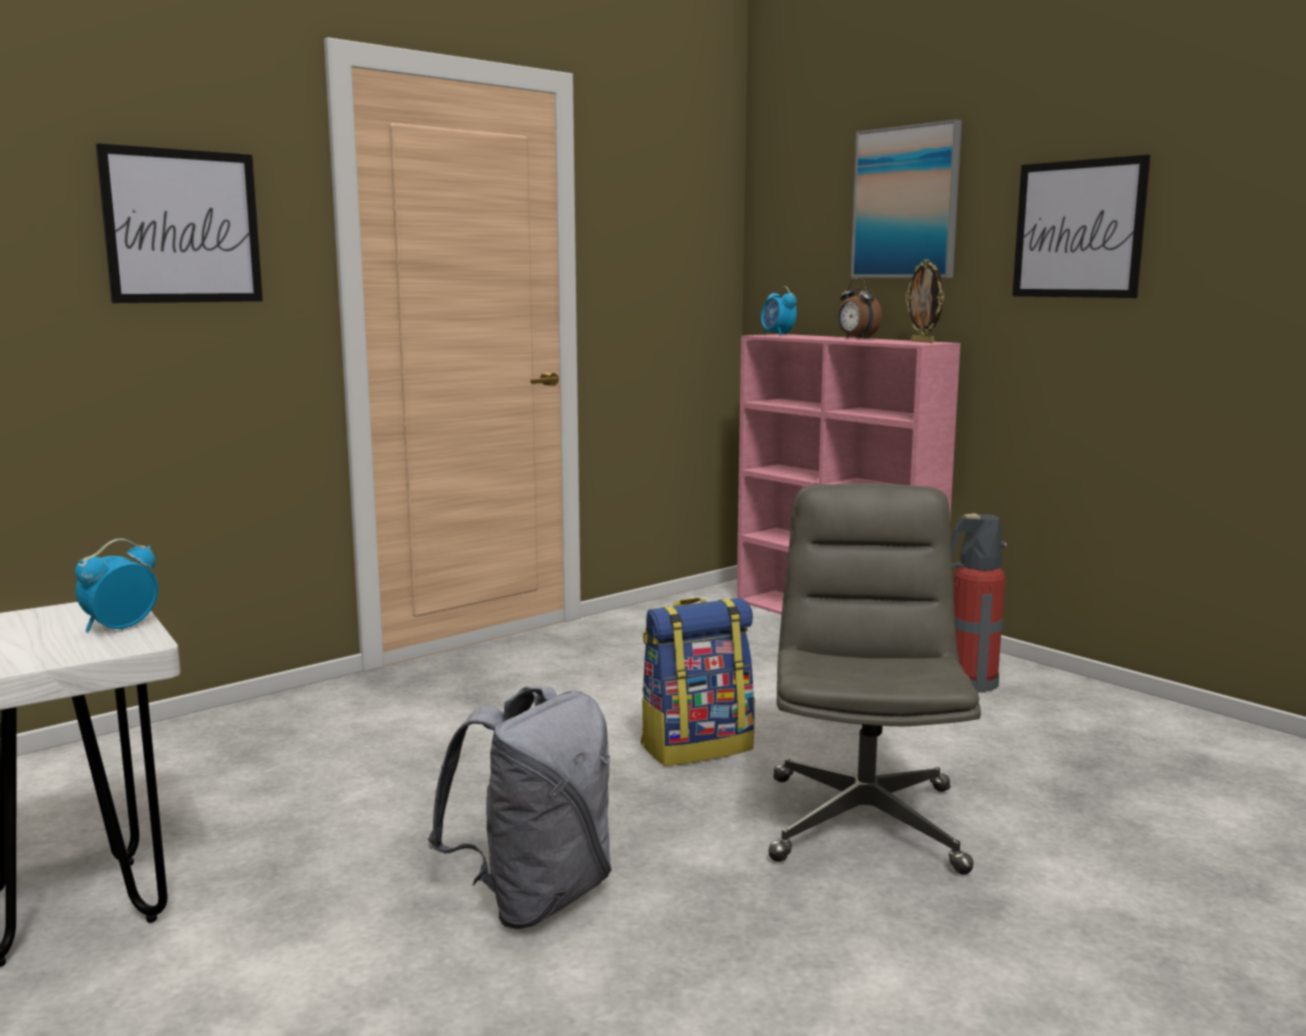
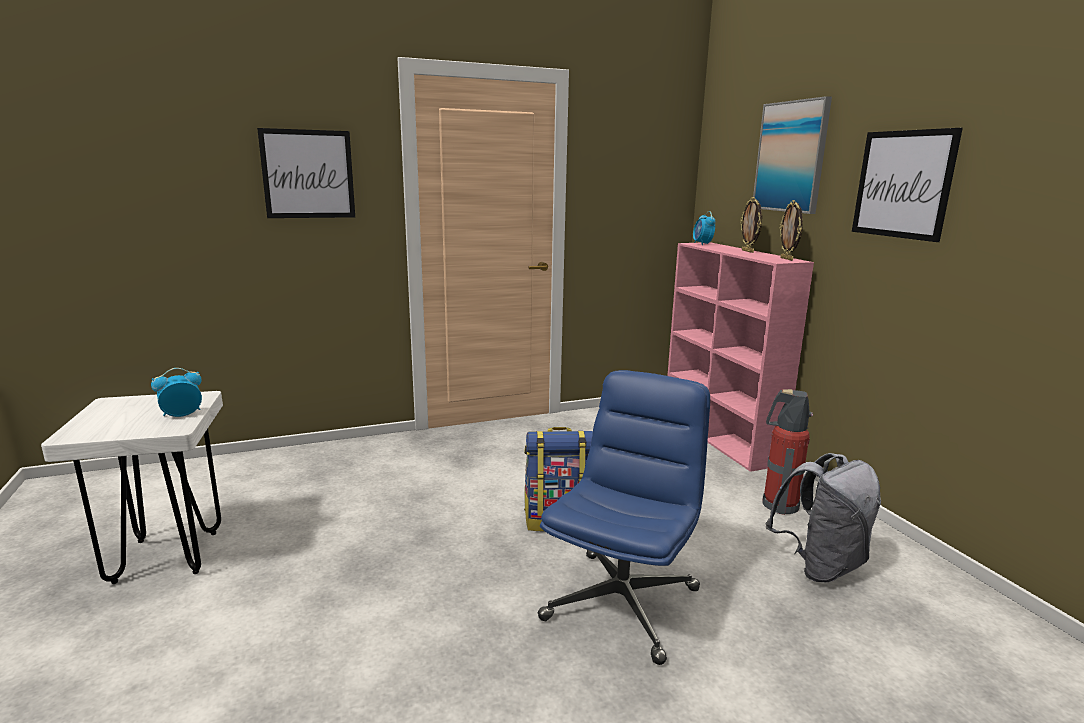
camera: 20 degrees right, 5 degrees up
(535, 898) = (384, 610): grey backpack -> grey backpack (819, 565)
(856, 338) = (748, 251): alarm clock -> picture frame
(863, 821) = (621, 602): grey office chair -> blue office chair

